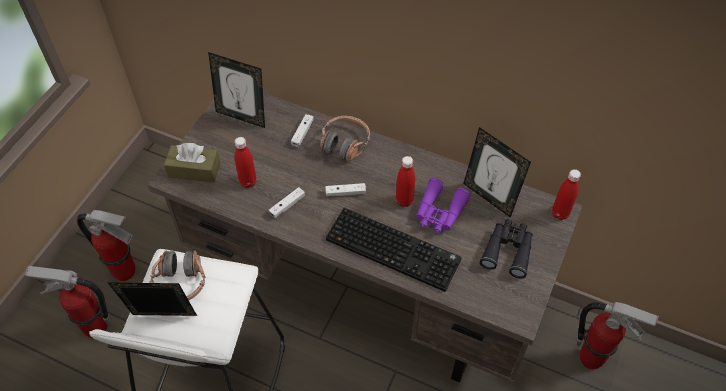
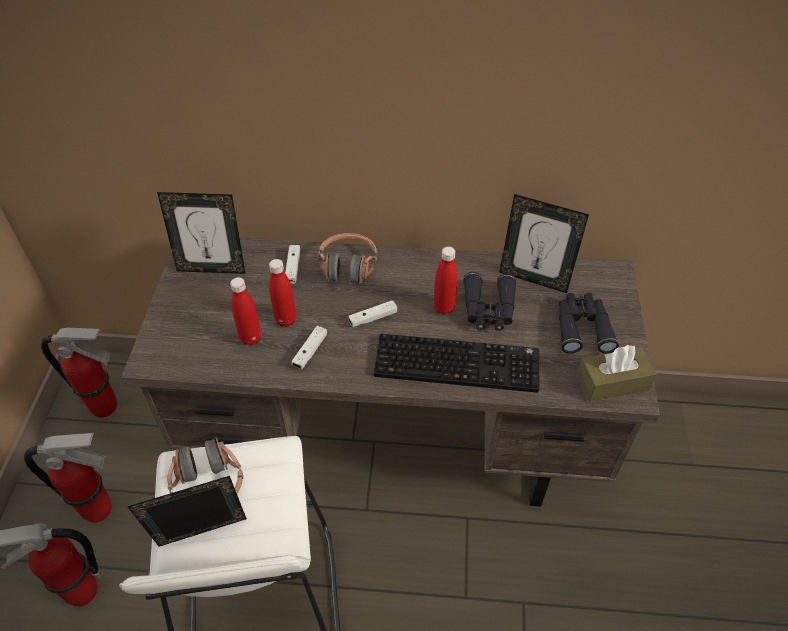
camera: 20 degrees left, 5 degrees down
(194, 170) = (176, 343): brown tissue box -> brown tissue box (612, 382)
(439, 212) = (488, 309): purple binoculars -> black binoculars
(560, 213) = (615, 274): red bottle -> red bottle (286, 320)
(592, 359) = (661, 435): fire extinguisher -> fire extinguisher (105, 407)

